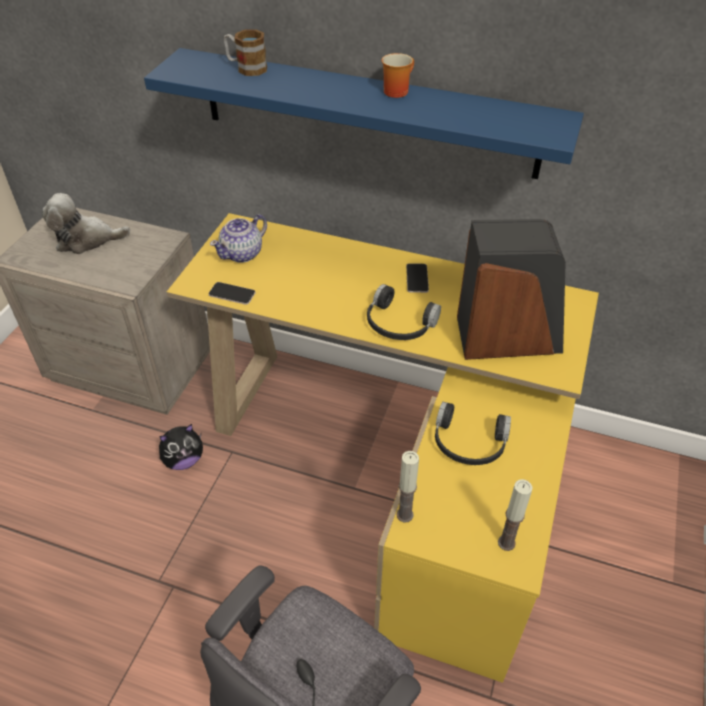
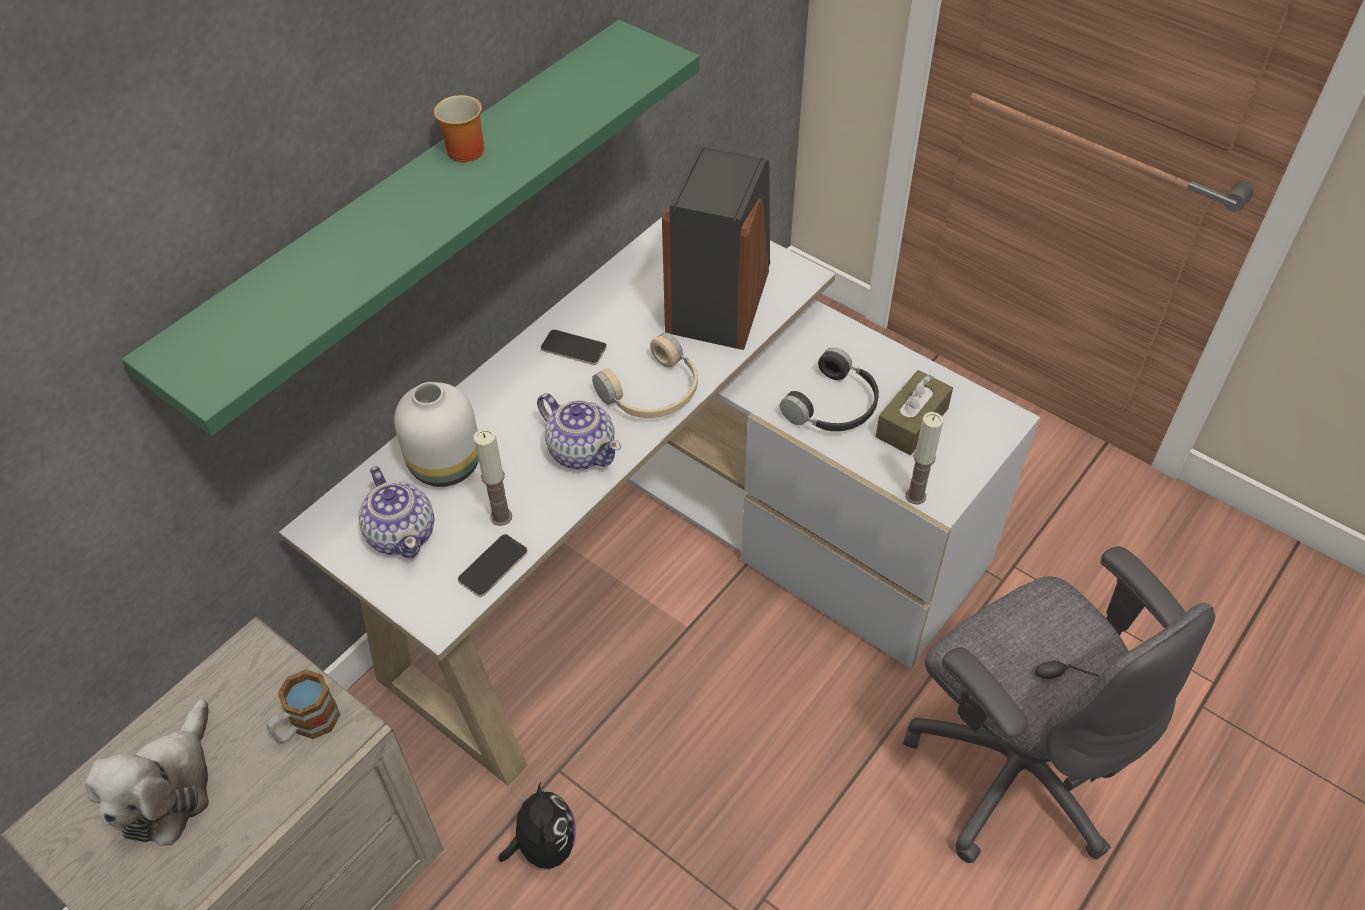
camera: 70 degrees left, 5 degrees up
(246, 68) = (273, 286): mug -> mug (307, 724)
(298, 255) = (448, 464): none -> white vase
(333, 305) = (581, 450): none -> teapot
(367, 113) = (413, 213): blue shelf -> green shelf
(398, 324) = (653, 393): black headphones -> beige headphones
(398, 467) = (676, 566): yellow desk -> white desk
(479, 497) = (912, 423): none -> brown tissue box
(506, 543) = (975, 420): candle -> candle (501, 517)

